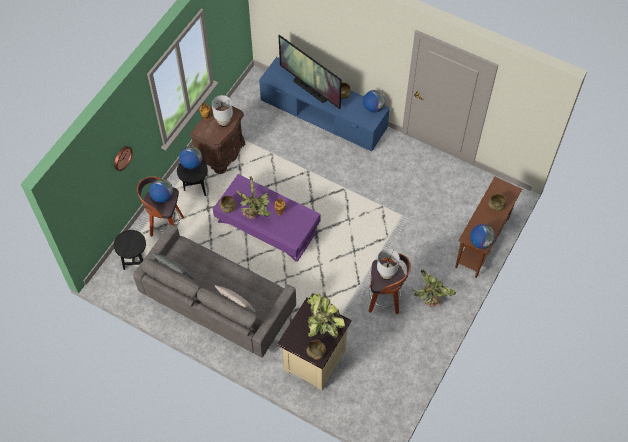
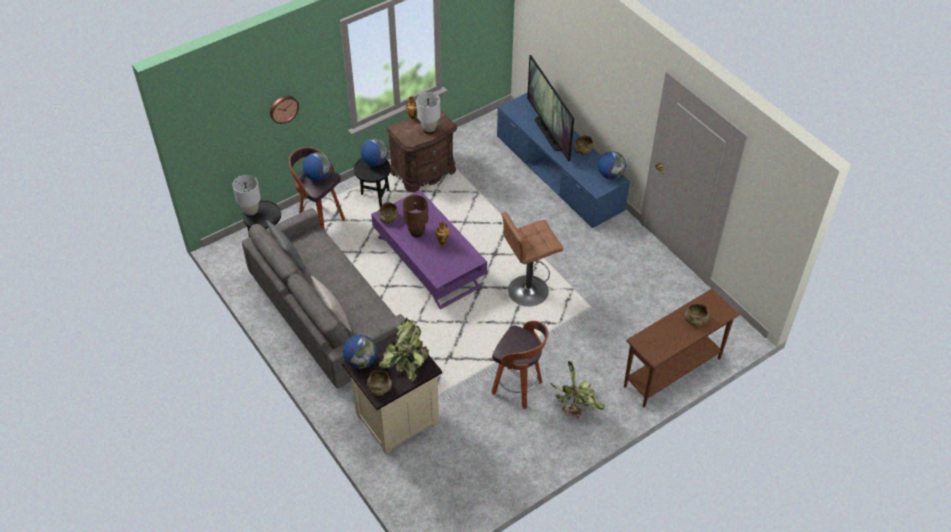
camera: 25 degrees right, 10 degrees down
(256, 211) = (416, 232): potted plant -> brown table lamp
(351, 221) = (527, 291): none -> brown stool
(386, 275) = (518, 345): white table lamp -> white table lamp (251, 212)
(480, 242) = (653, 352): globe -> globe (361, 361)

